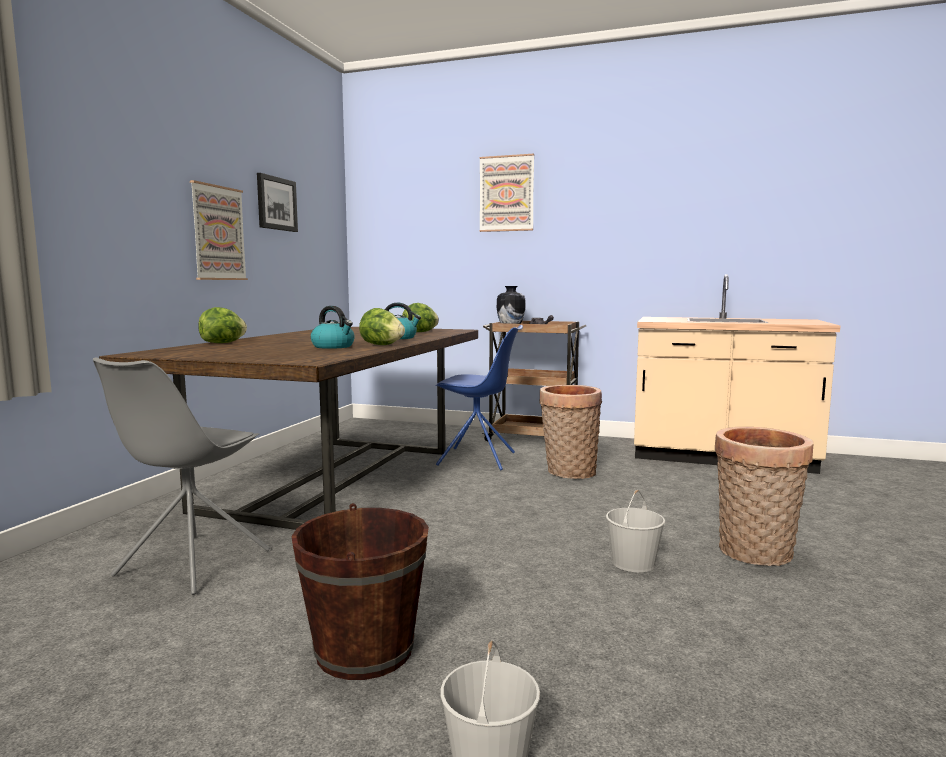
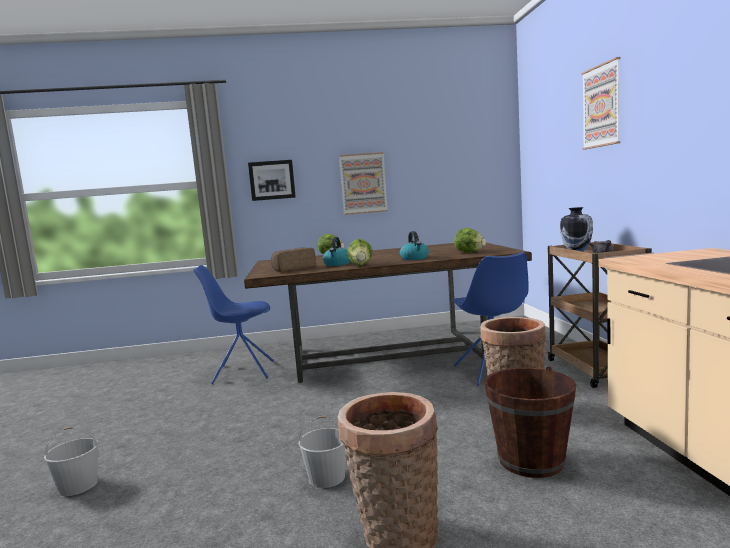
camera: 65 degrees right, 0 degrees up
(191, 564) = (242, 372): grey chair -> blue chair
(276, 203) = (422, 153): picture -> picture (272, 180)
(302, 354) = (293, 269): none -> bread
(364, 650) = (171, 431): brown bucket -> brown bucket (531, 460)

